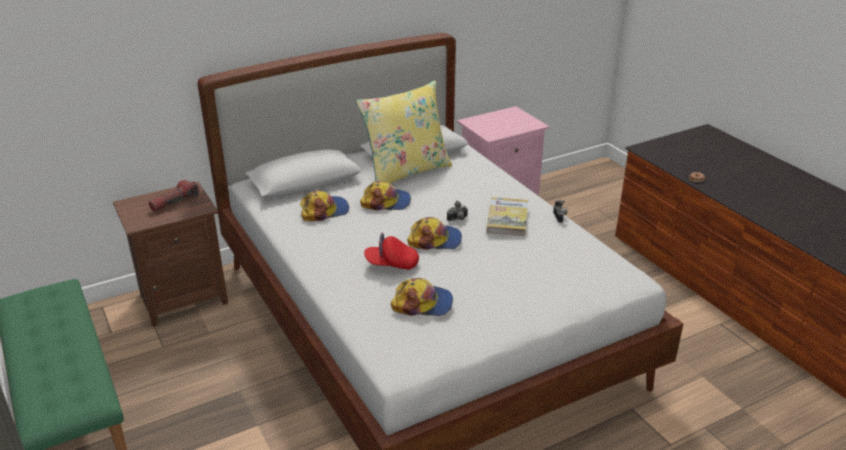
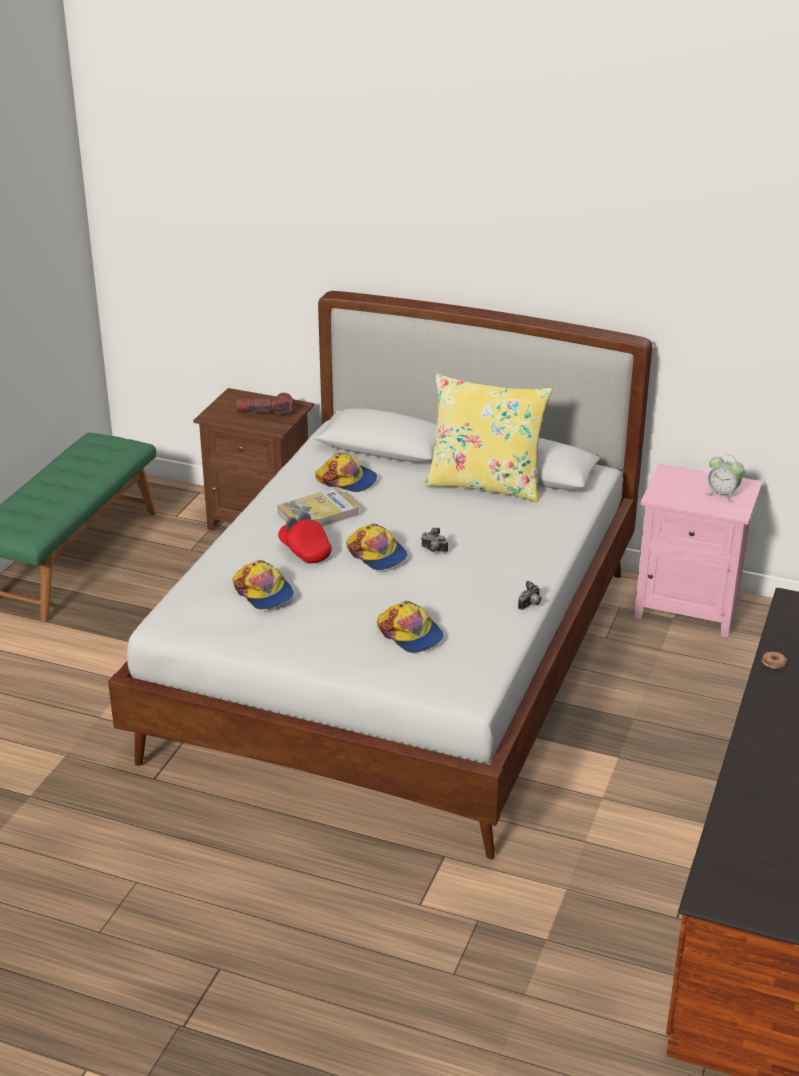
camera: 50 degrees right, 0 degrees up
(386, 202) = (410, 501): cap -> cap (410, 634)
(507, 219) = (476, 576): book -> book (318, 514)
(514, 120) = (722, 494): none -> alarm clock

